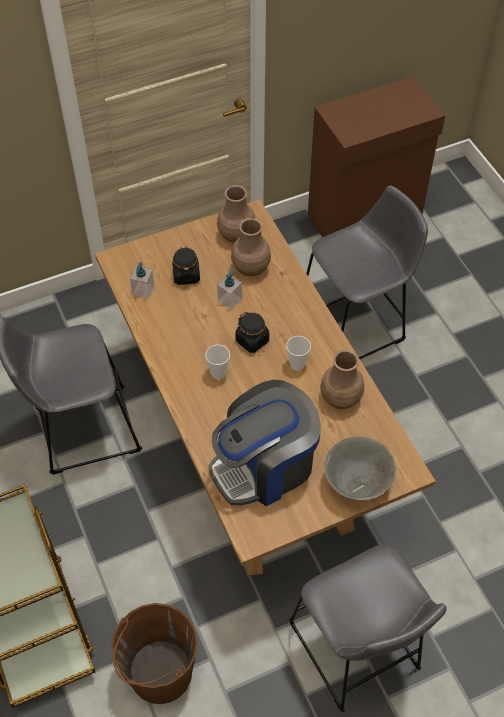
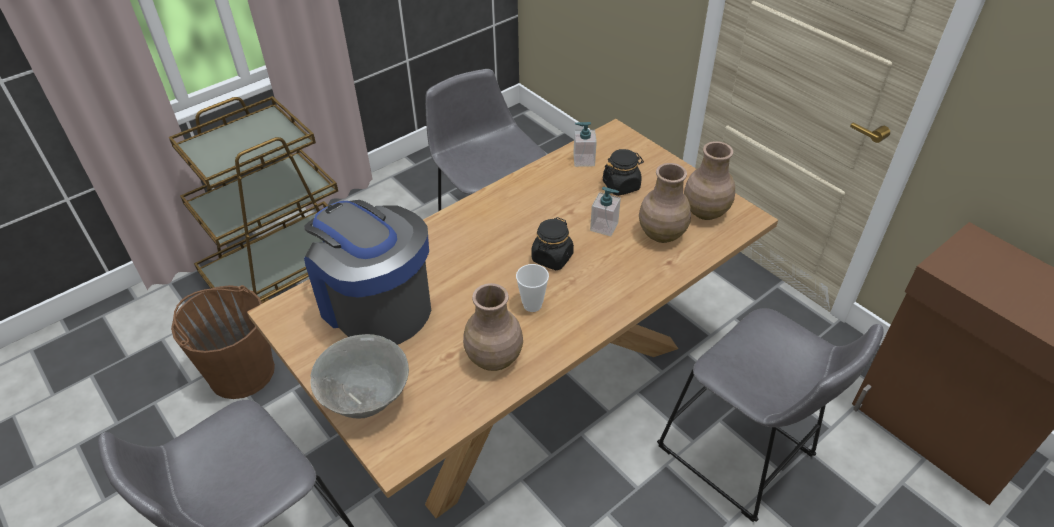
camera: 75 degrees right, 10 degrees down
(218, 373) = (494, 240): cup -> none

